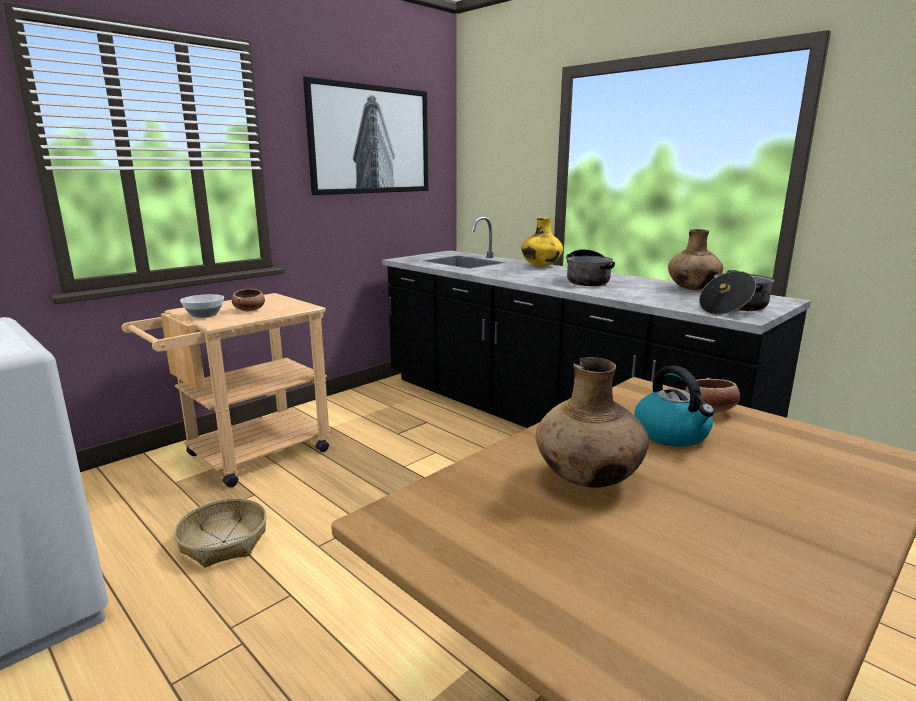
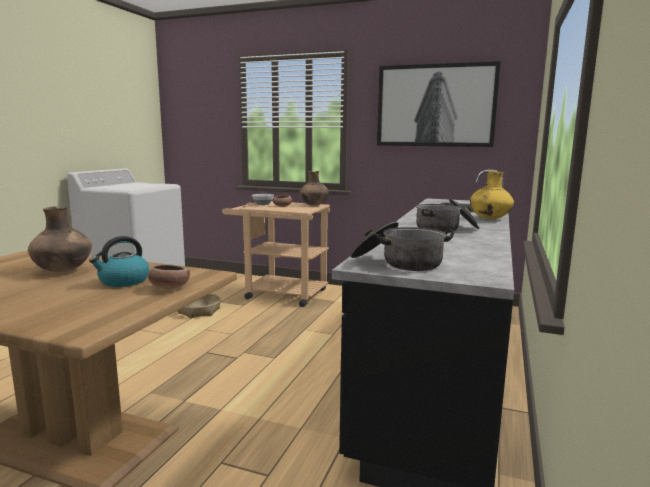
camera: 65 degrees right, 5 degrees down
(692, 289) = (476, 252): brown vase -> brown vase (314, 205)

